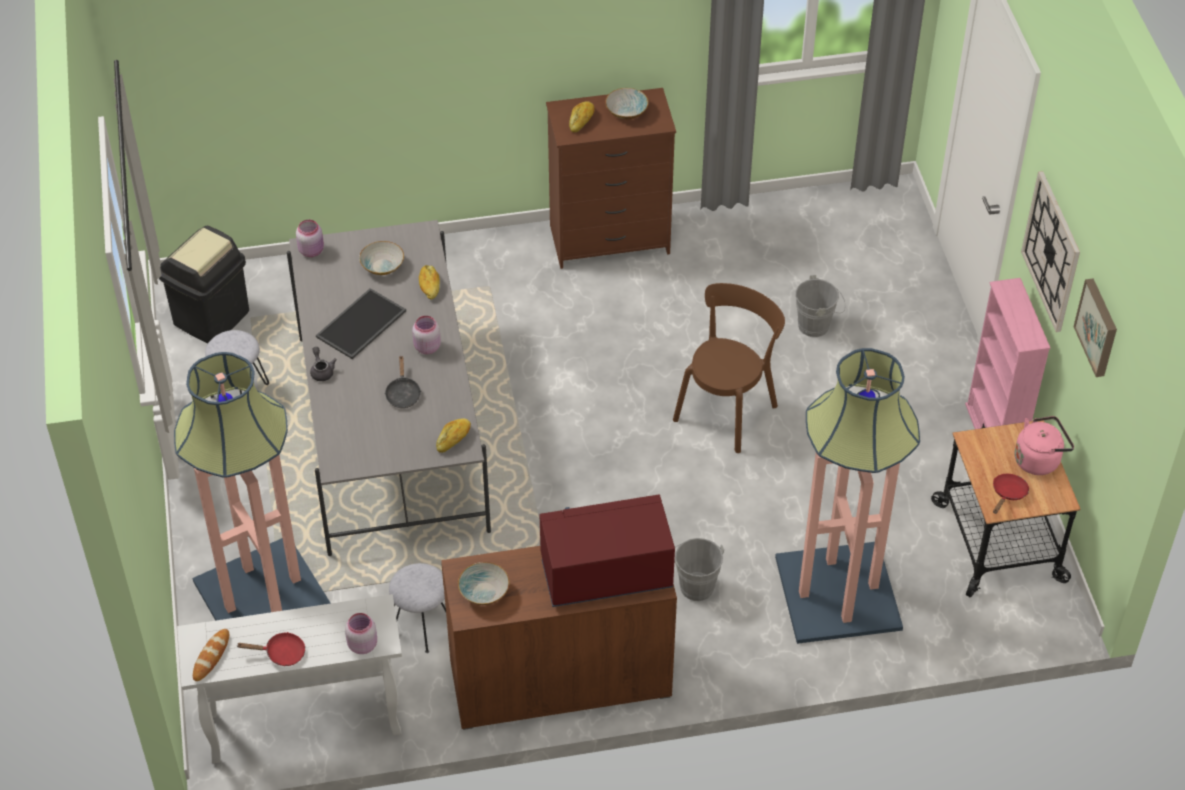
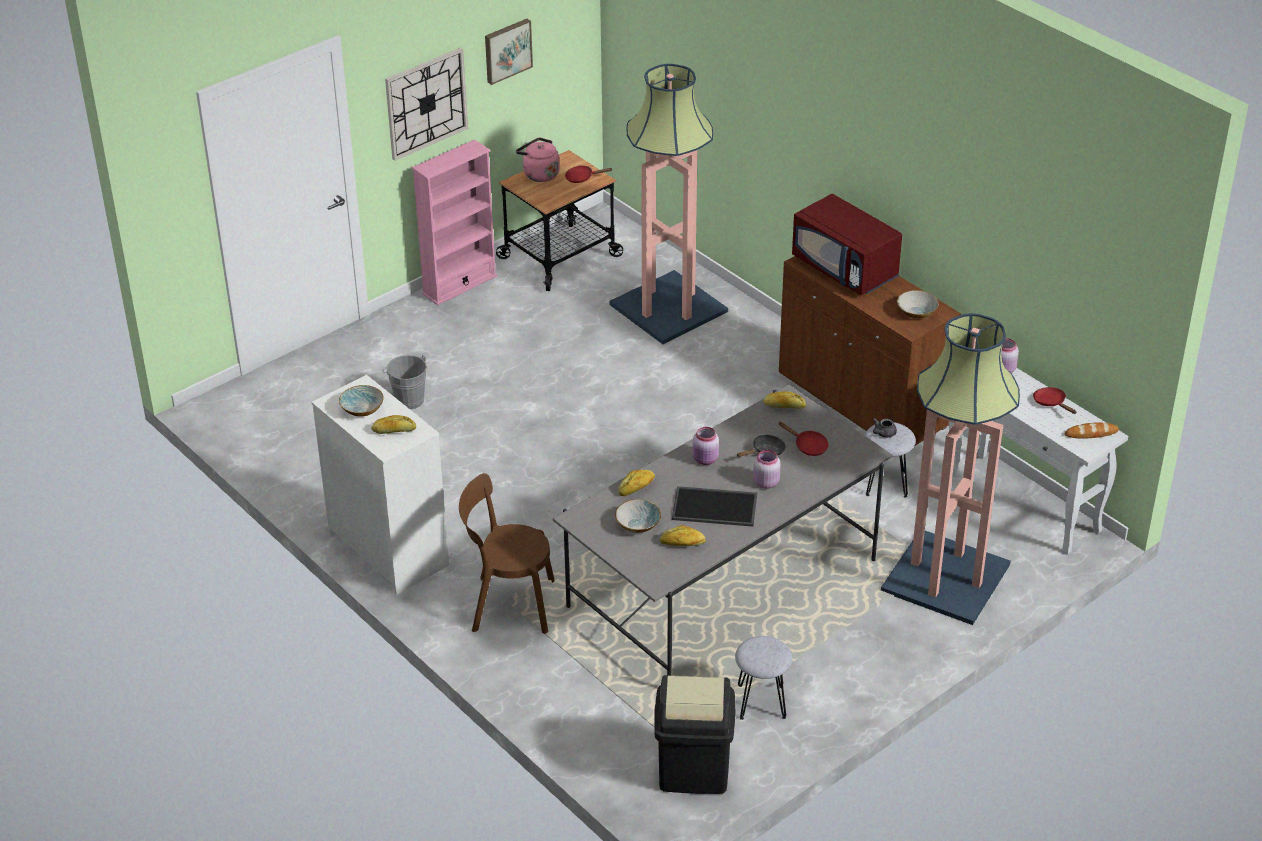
camera: 120 degrees left, 10 degrees down
(312, 250) = (656, 577): pink jar -> pink jar (765, 482)
(322, 371) = (785, 505): grey teapot -> grey teapot (883, 433)
(336, 283) = (682, 543): none -> bread
(384, 427) = (808, 446): none -> red frying pan
(609, 240) = (389, 549): brown dresser -> white dresser
(695, 584) = (721, 371): grey bucket -> none
(727, 409) = (538, 413): brown chair -> brown chair (508, 605)

